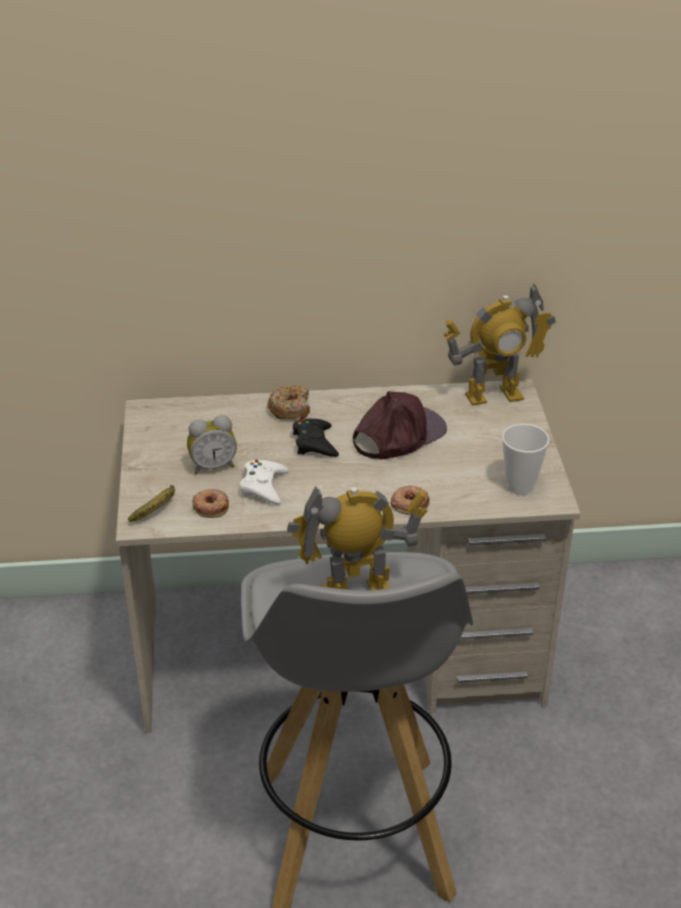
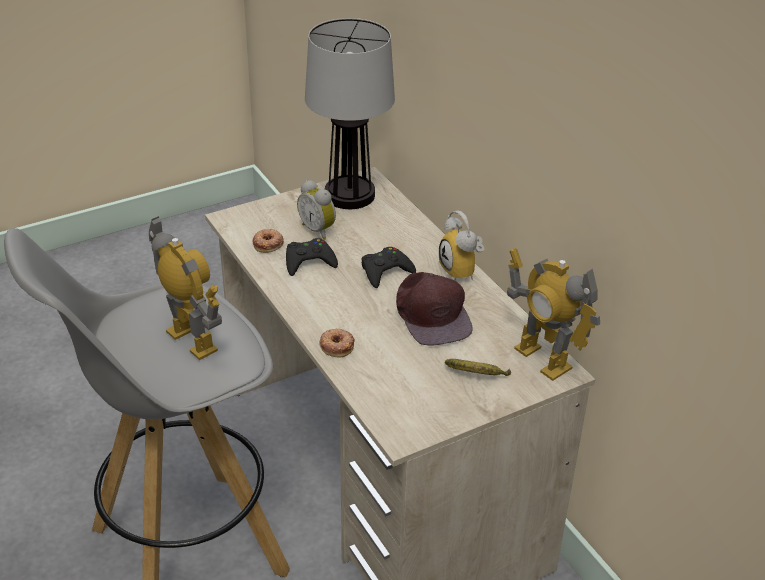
camera: 65 degrees right, 0 degrees up
(157, 509) = (249, 221): banana -> banana (477, 375)
(165, 429) = (350, 194): none -> table lamp
(263, 486) = (309, 261): white game controller -> black game controller
(290, 409) = (423, 246): donut -> none
(346, 398) = (463, 271): none -> alarm clock
(398, 434) = (432, 314): brown cap -> brown cap turned 45 degrees clockwise
(520, 486) = (407, 409): cup -> none

